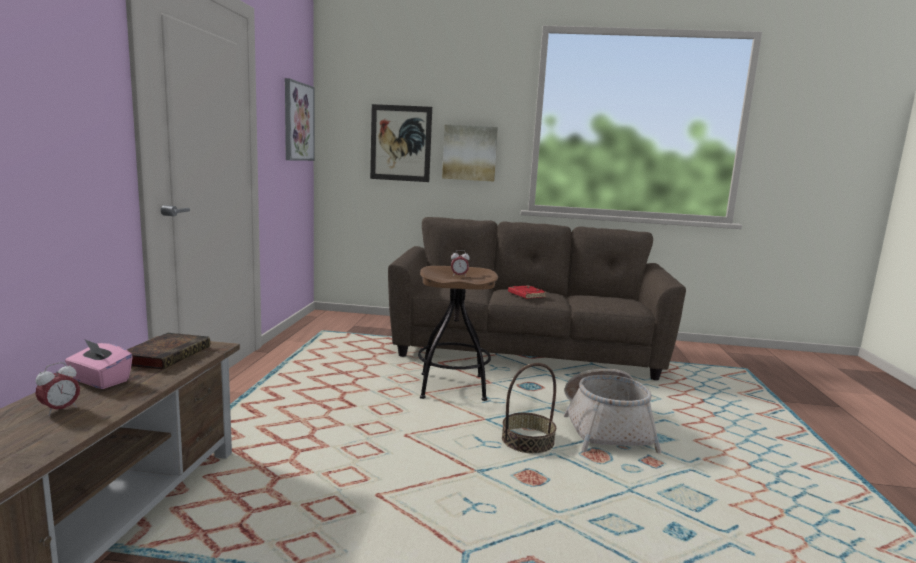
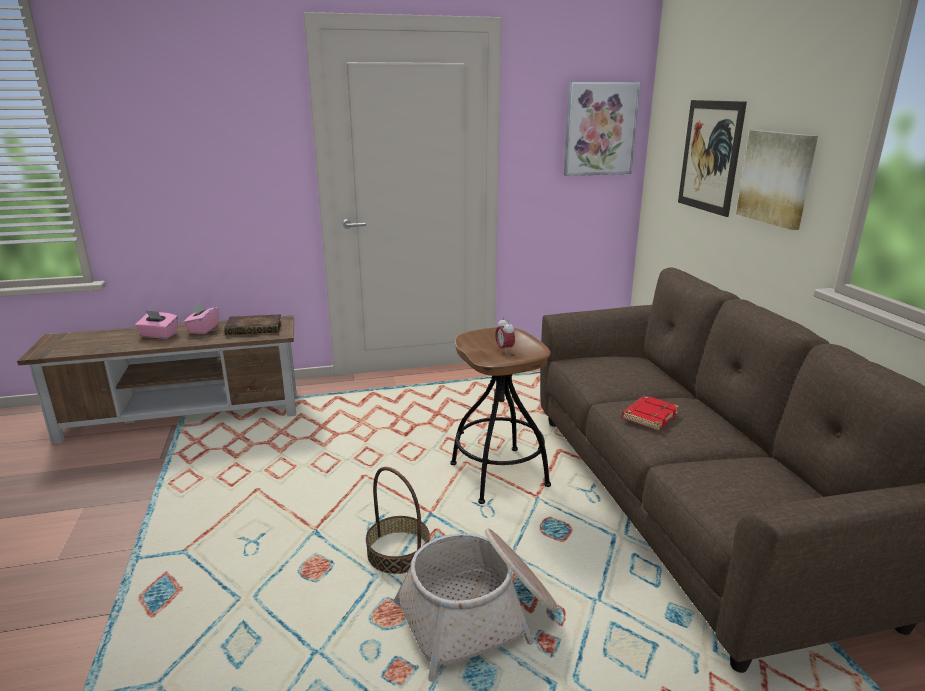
camera: 70 degrees right, 10 degrees up
(60, 410) = (159, 335): alarm clock -> pink tissue box

